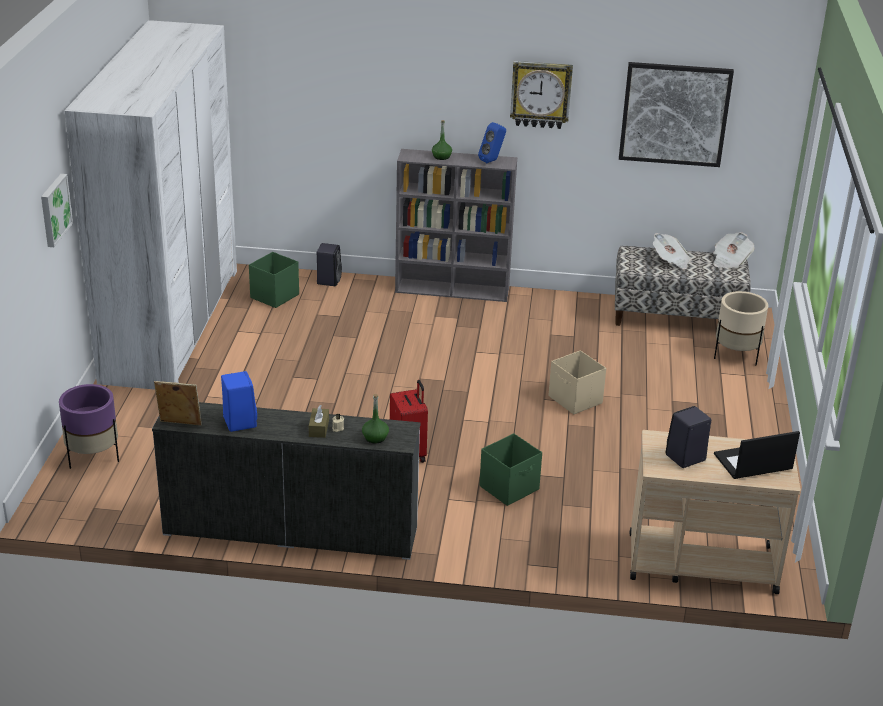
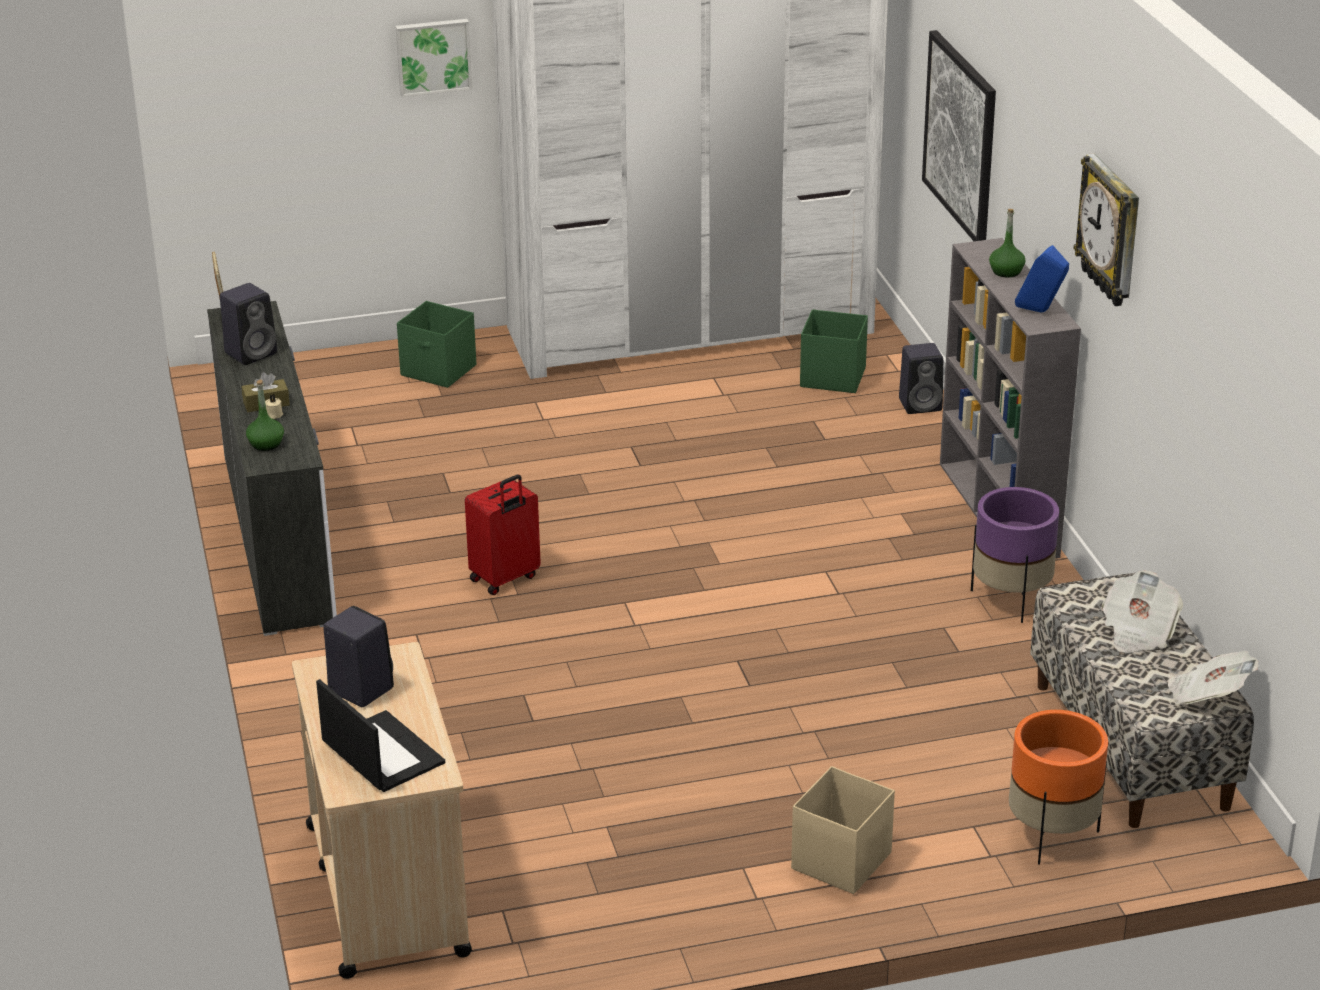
camera: 70 degrees right, 0 degrees up
(93, 457) = (351, 372): purple planter -> purple planter (1011, 599)
(239, 421) = (252, 352): blue speaker -> black speaker
(510, 488) = (475, 679): green storage box -> green storage box (439, 371)
(575, 400) = (757, 690): beige storage box -> beige storage box (840, 862)
(674, 114) = (1218, 365): picture -> picture (961, 136)
(736, 356) = (1051, 835): beige planter -> orange planter

